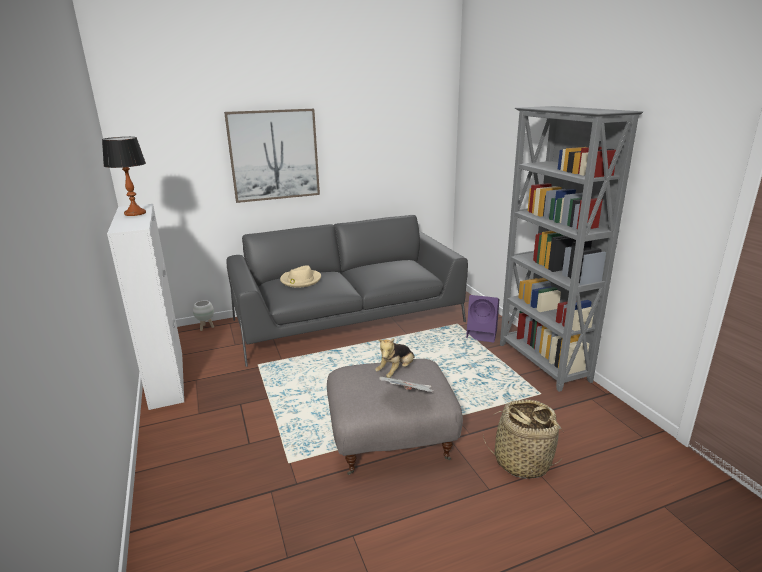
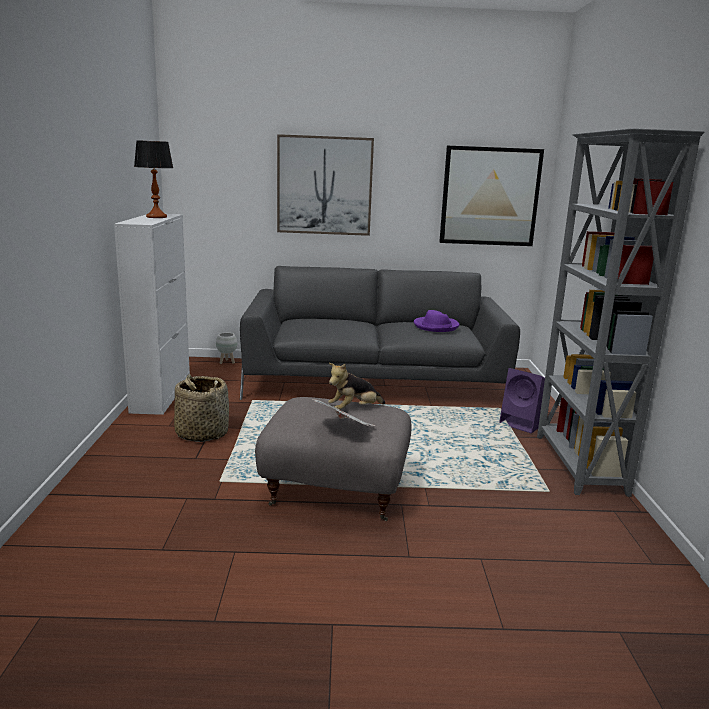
camera: 20 degrees right, 5 degrees down
(300, 280) = (320, 321): beige hat -> none
(396, 267) = (436, 326): none -> purple hat
(412, 149) = (489, 196): none -> picture
(522, 461) = (469, 544): basket -> basket (201, 433)

